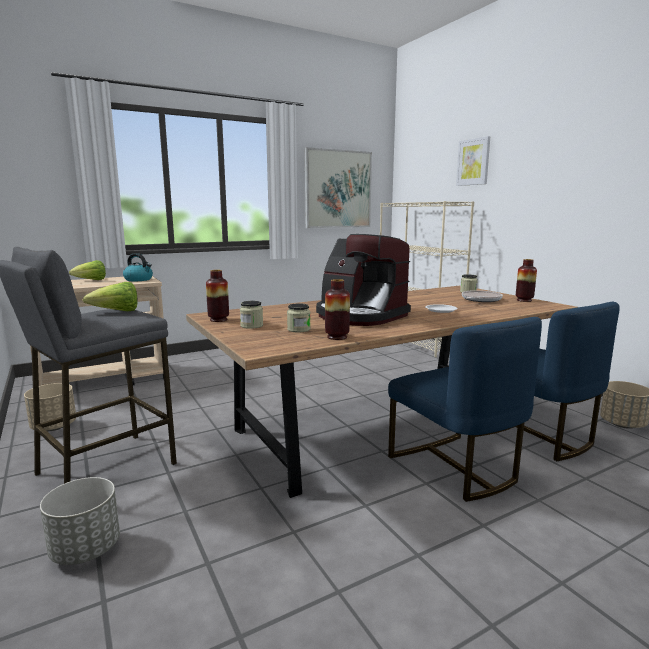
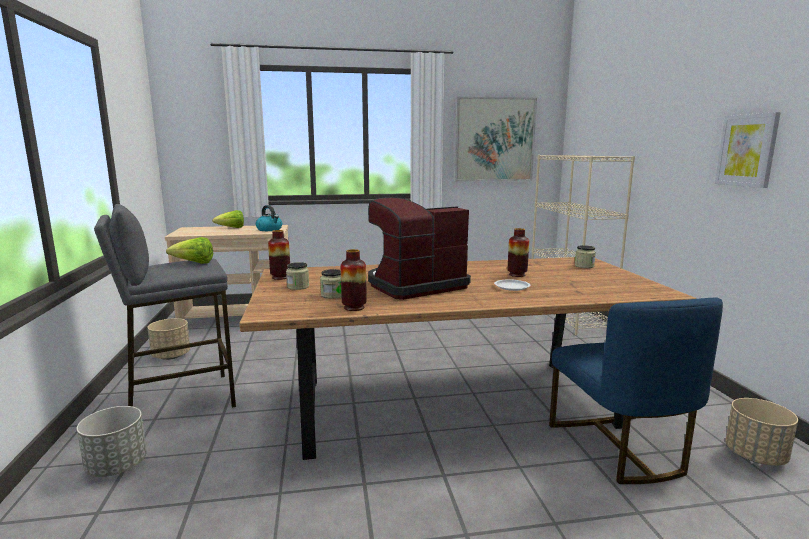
camera: 20 degrees right, 0 degrees up
(359, 316) = (414, 285): coffee machine -> coffee machine turned 90 degrees clockwise
(455, 467) = (490, 465): blue chair -> none
(473, 162) = (639, 109): picture -> picture (747, 150)
(480, 300) = (581, 277): frying pan -> none
(524, 300) = (636, 283): vase -> vase (517, 275)

